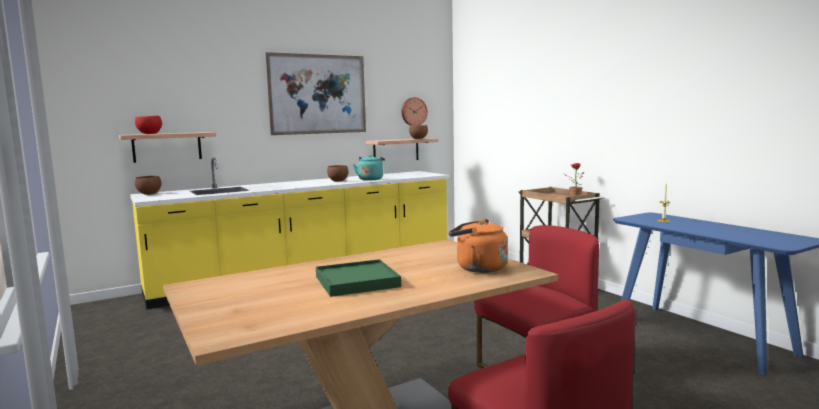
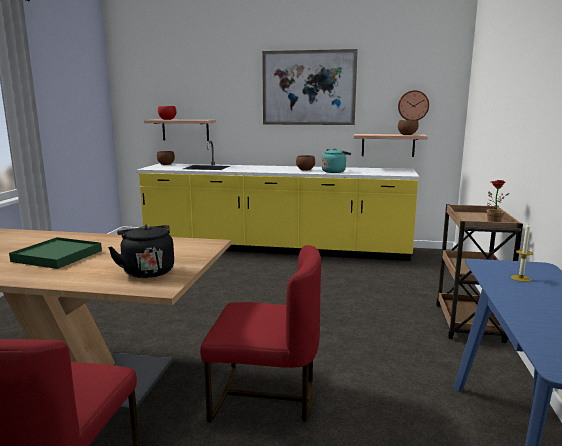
camera: 40 degrees right, 5 degrees up
(478, 268) = (147, 271): orange kettle -> black kettle

